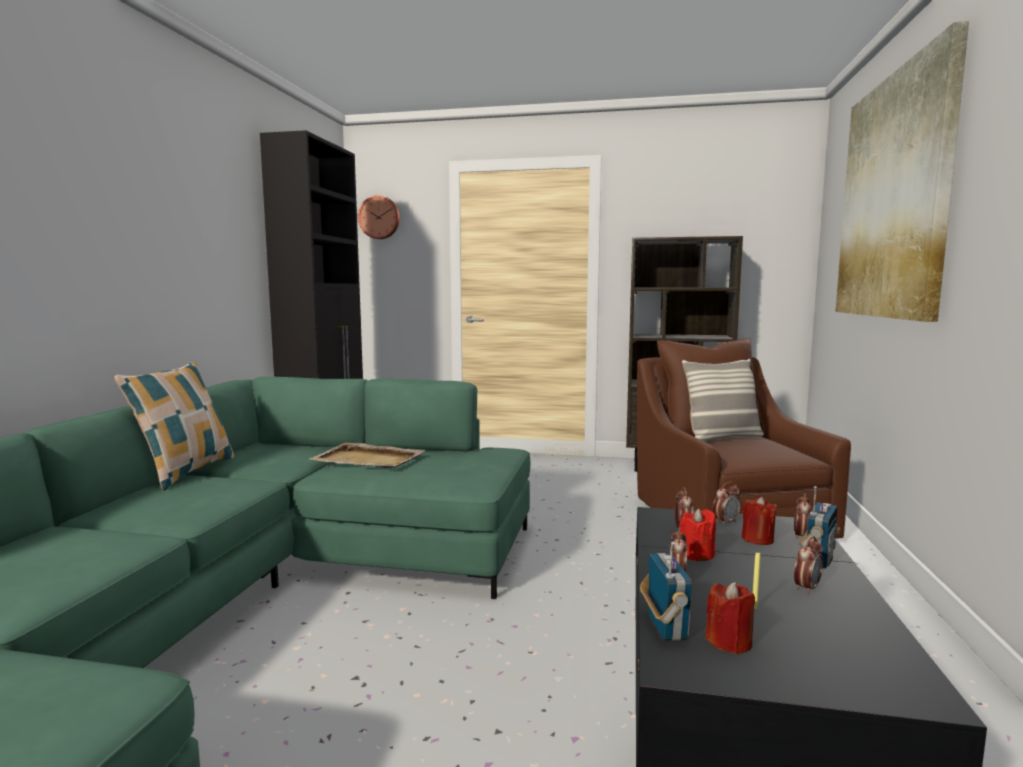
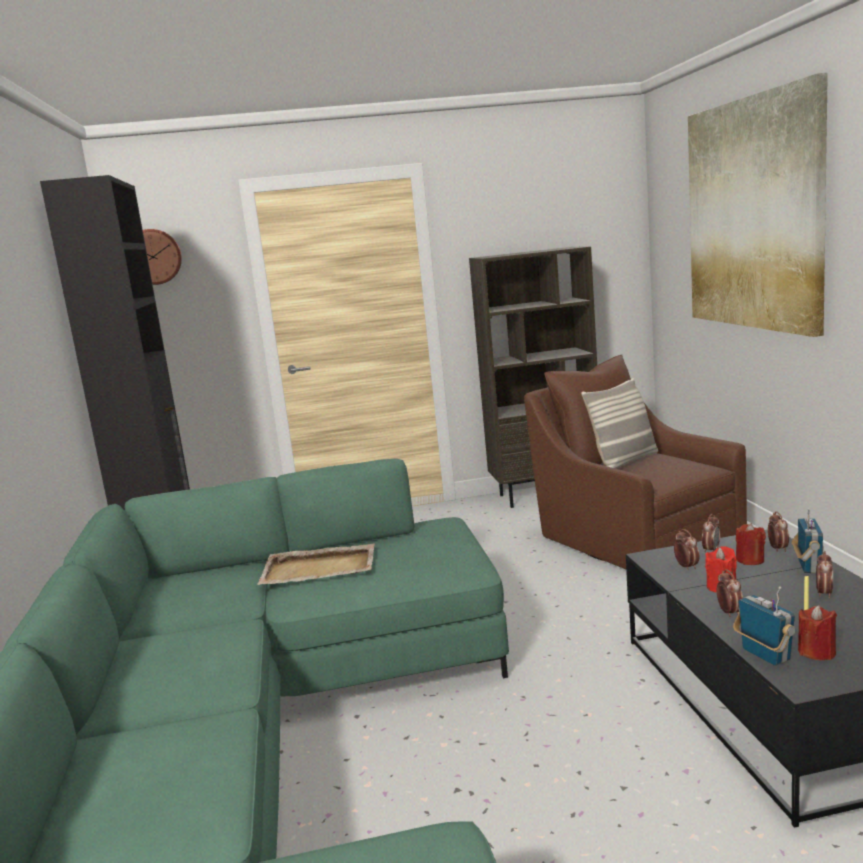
camera: 20 degrees left, 5 degrees up
(185, 472) = (127, 637): pillow -> none

